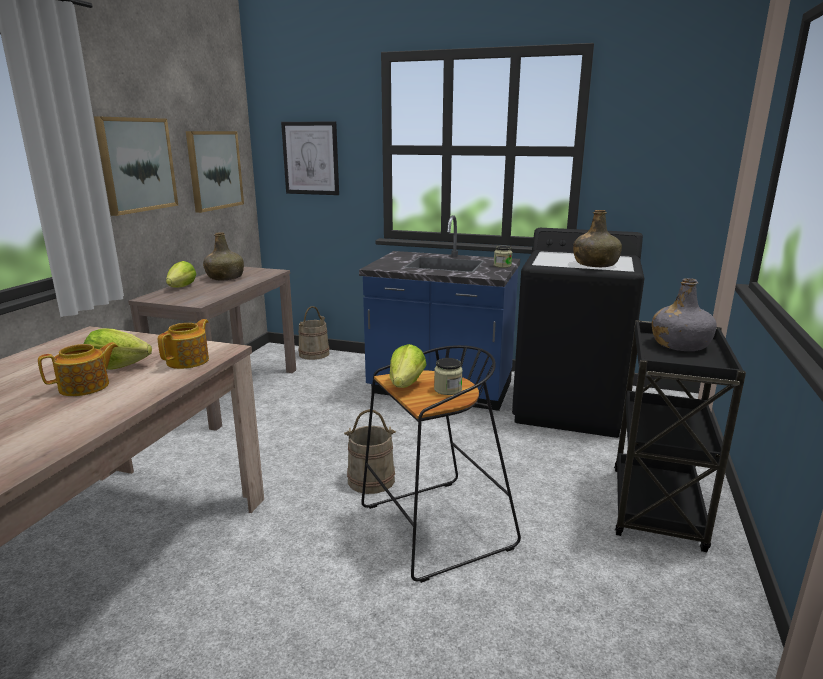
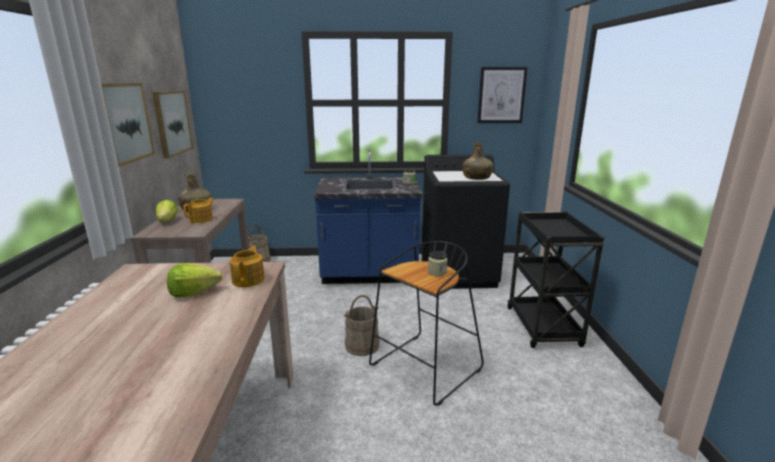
camera: 20 degrees left, 0 degrees up
(85, 387) = (185, 313): teapot -> teapot (202, 219)
(311, 158) = (246, 110): picture -> picture (501, 95)
(406, 384) = (408, 273): lettuce -> none
(680, 345) = (551, 225): grey bottle -> none

